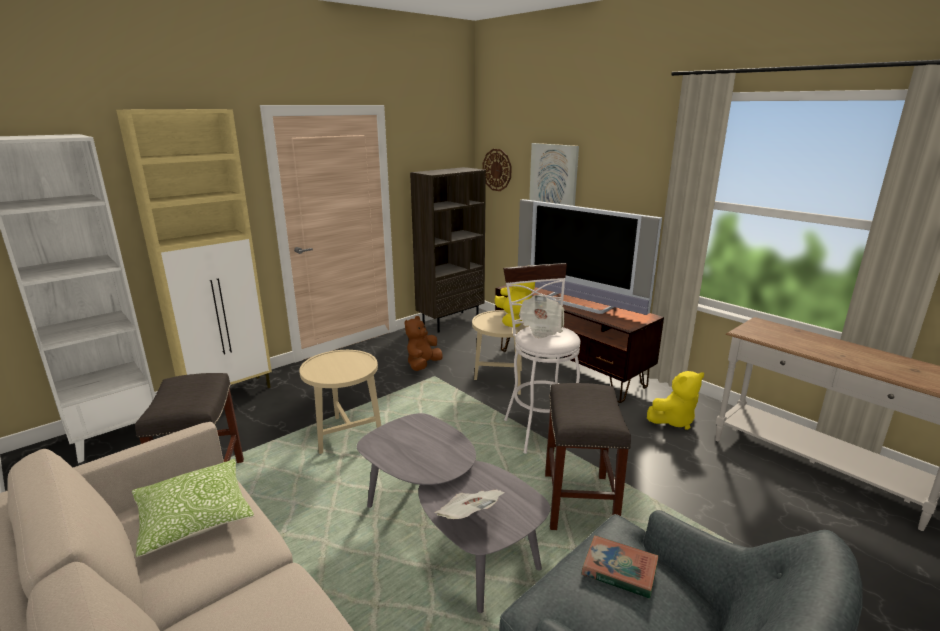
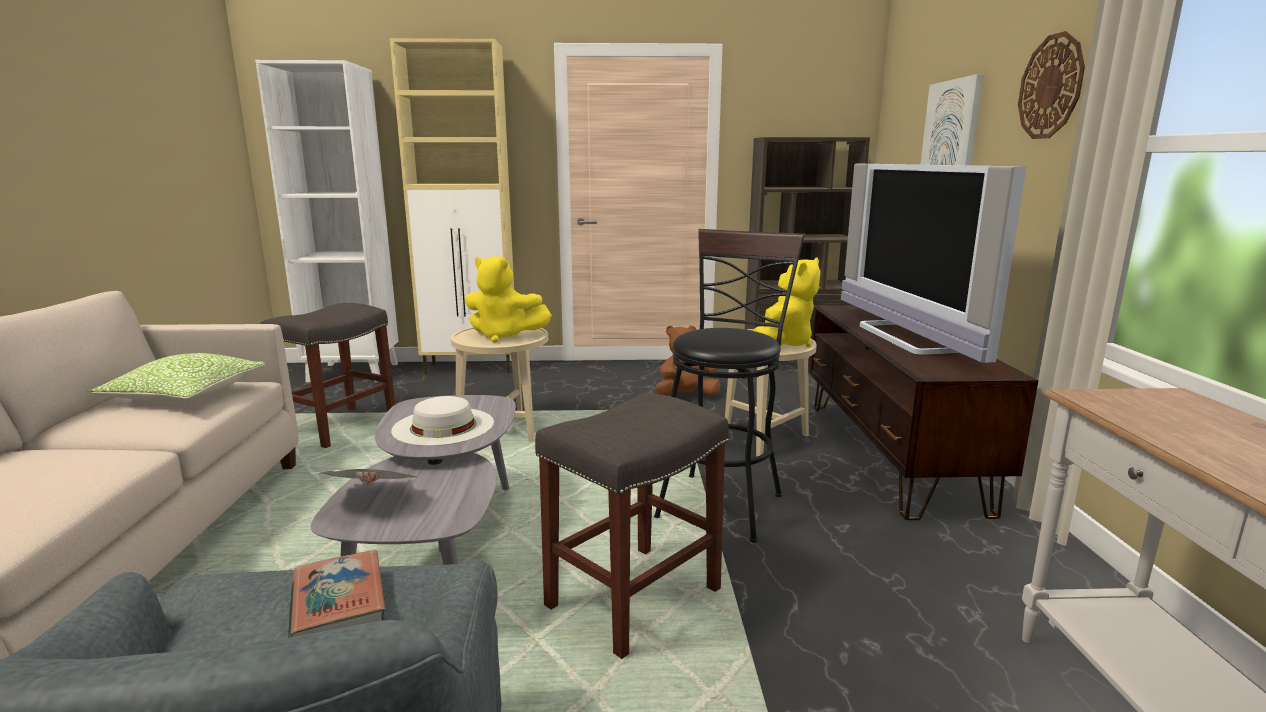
camera: 40 degrees right, 5 degrees down
(426, 450) = (443, 426): none -> white hat
(497, 170) = (895, 139): wall clock -> wall clock (1051, 87)
(539, 428) = (723, 501): white stool -> black stool
(541, 328) = (728, 330): newspaper -> none
(673, 420) = (974, 578): yellow plush toy -> yellow plush toy (504, 336)

